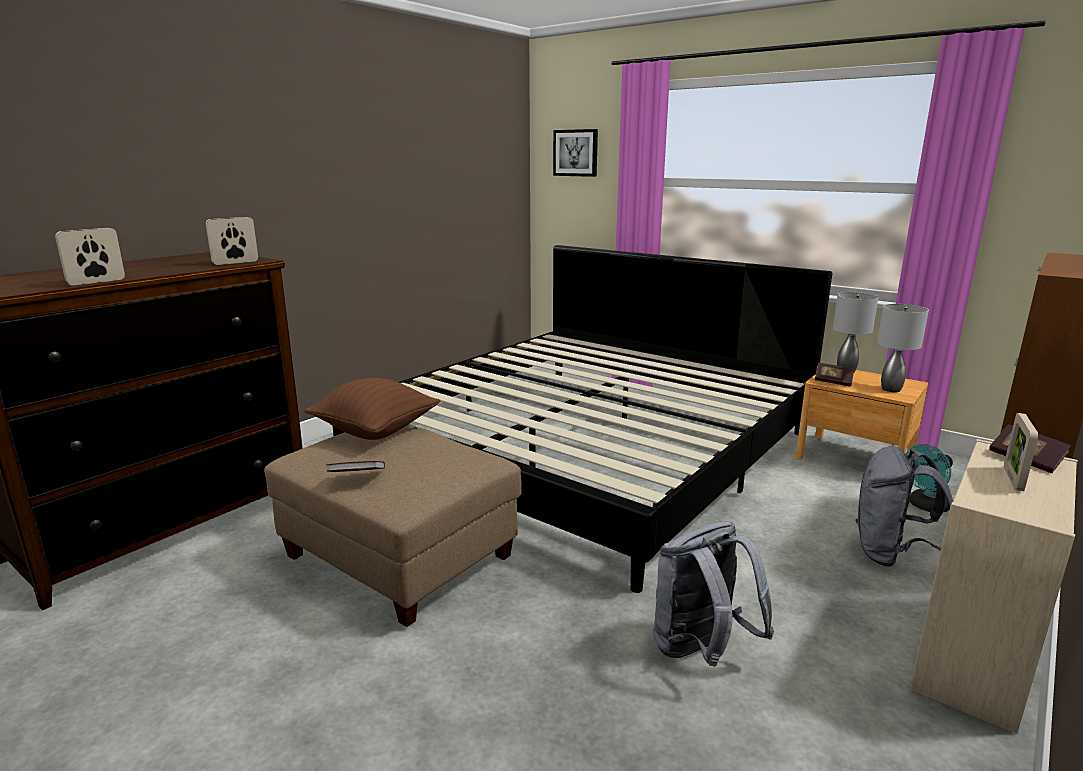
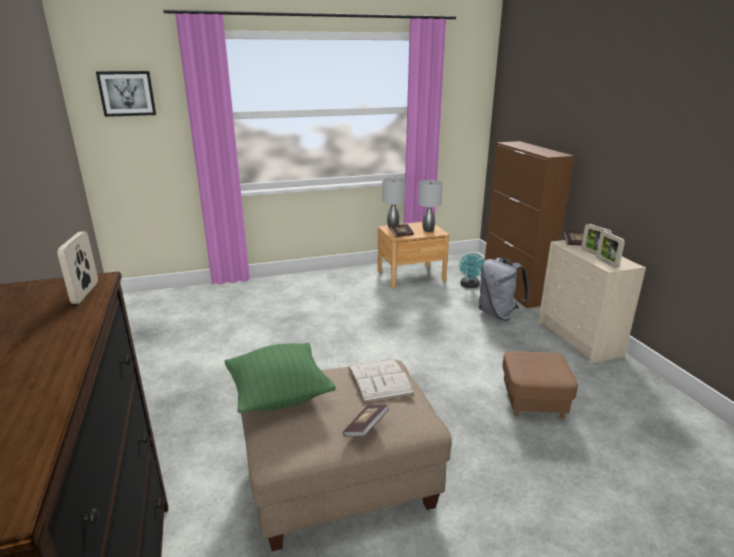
camera: 55 degrees left, 5 degrees up
(96, 282) = (61, 386): picture frame -> picture frame (607, 262)
(375, 431) = (279, 395): brown pillow -> green pillow
(444, 460) = (379, 380): none -> white book
(586, 448) = (291, 339): bed -> none
(700, 651) = (533, 402): grey backpack -> brown ottoman

